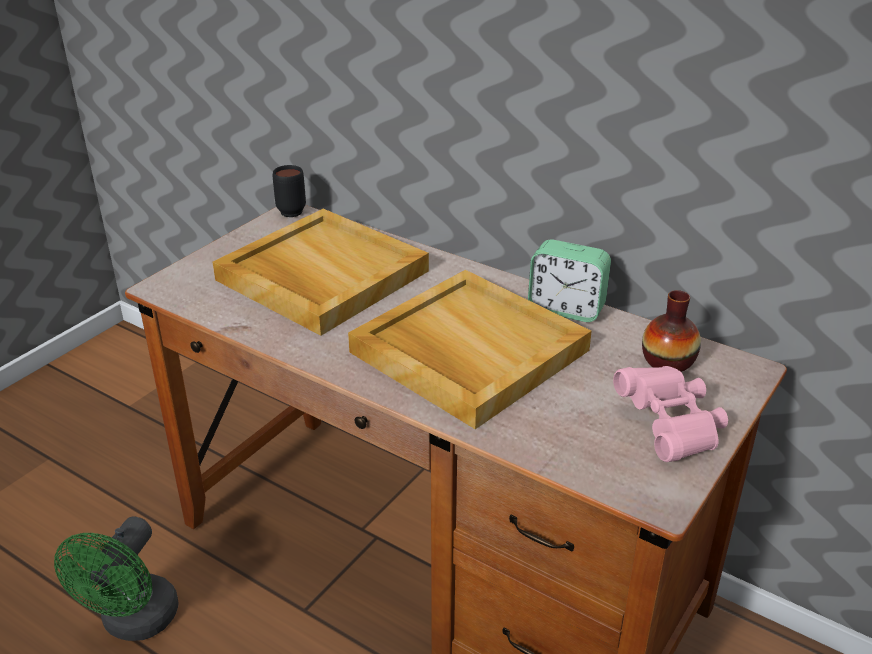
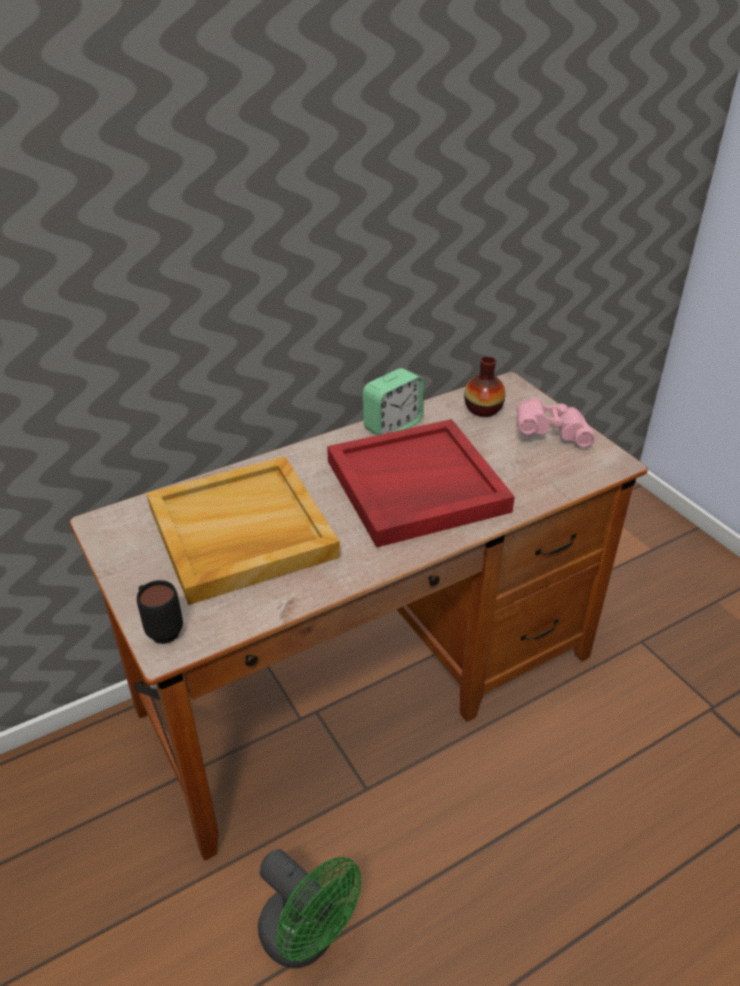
camera: 65 degrees left, 5 degrees up
(294, 210) = (97, 519): black mug -> black mug (161, 629)
(467, 351) = (415, 487): beige tray -> red tray

